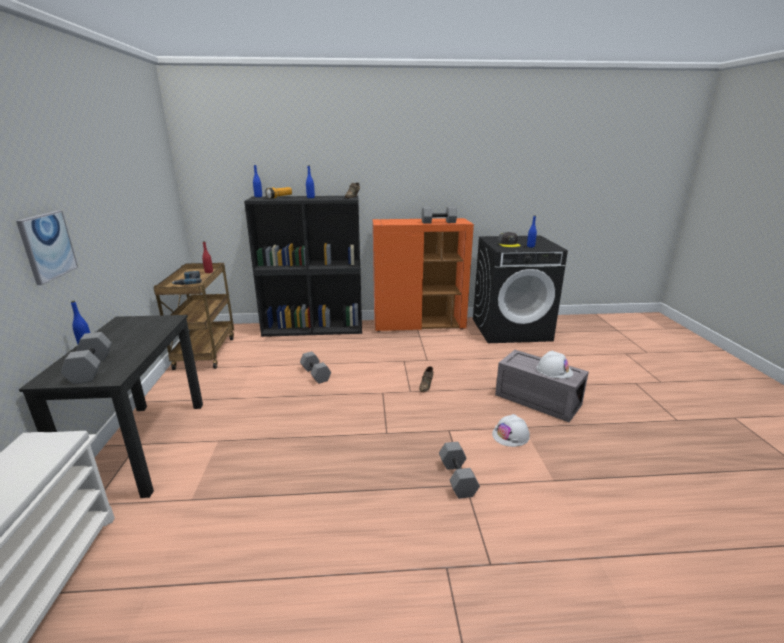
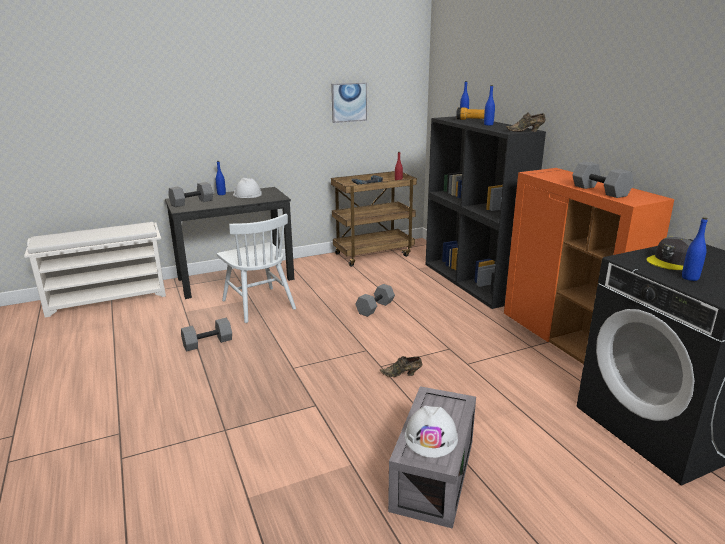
camera: 70 degrees right, 0 degrees up
(47, 246) = (220, 122): picture -> picture (349, 102)
(238, 436) = (258, 304): none -> white chair
(456, 478) = (234, 422): grey dumbbell -> grey dumbbell (208, 342)
(511, 435) = (327, 454): white hard hat -> white hard hat (247, 194)

